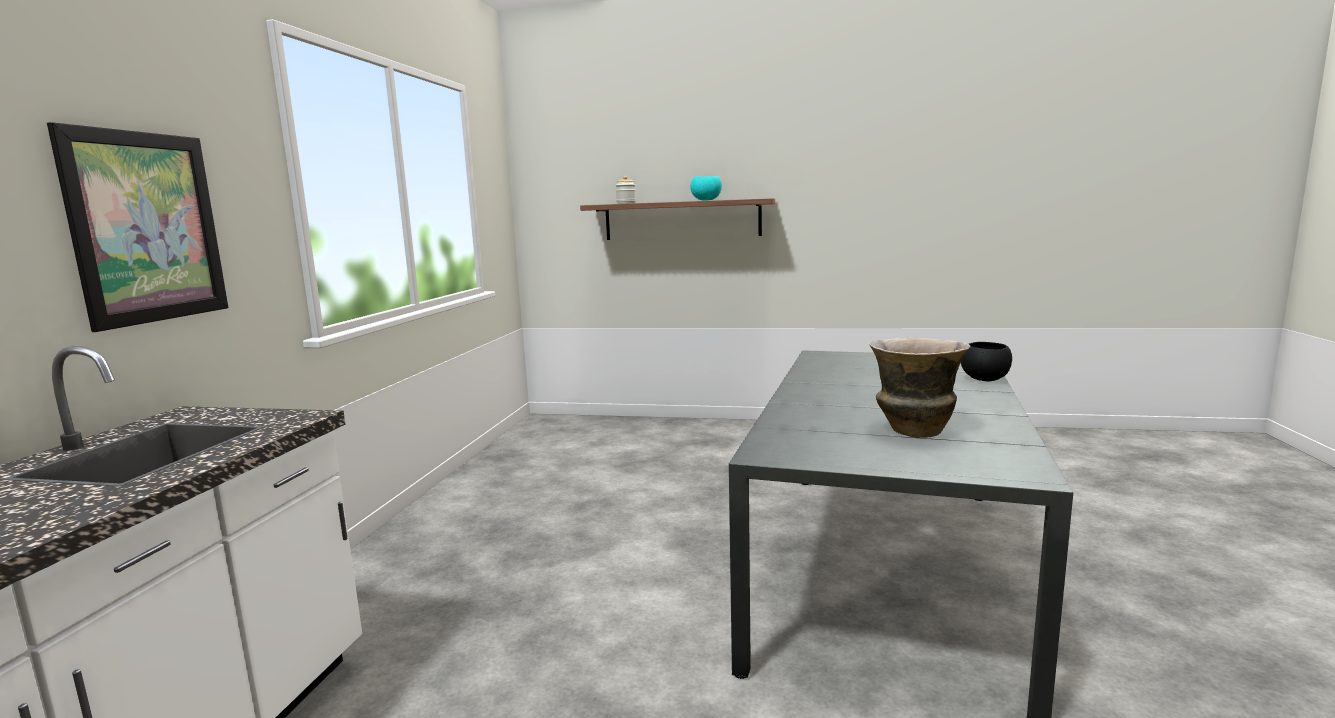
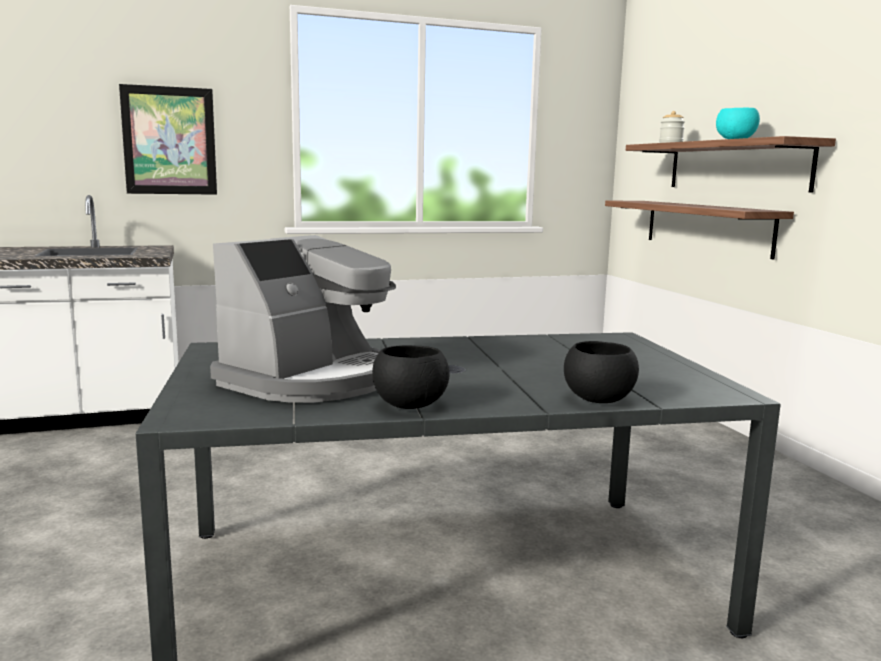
camera: 60 degrees right, 0 degrees up
(656, 269) = (706, 227): none -> shelf
(913, 431) = (313, 379): vase -> coffee machine
(994, 415) = (409, 405): none -> black bowl

